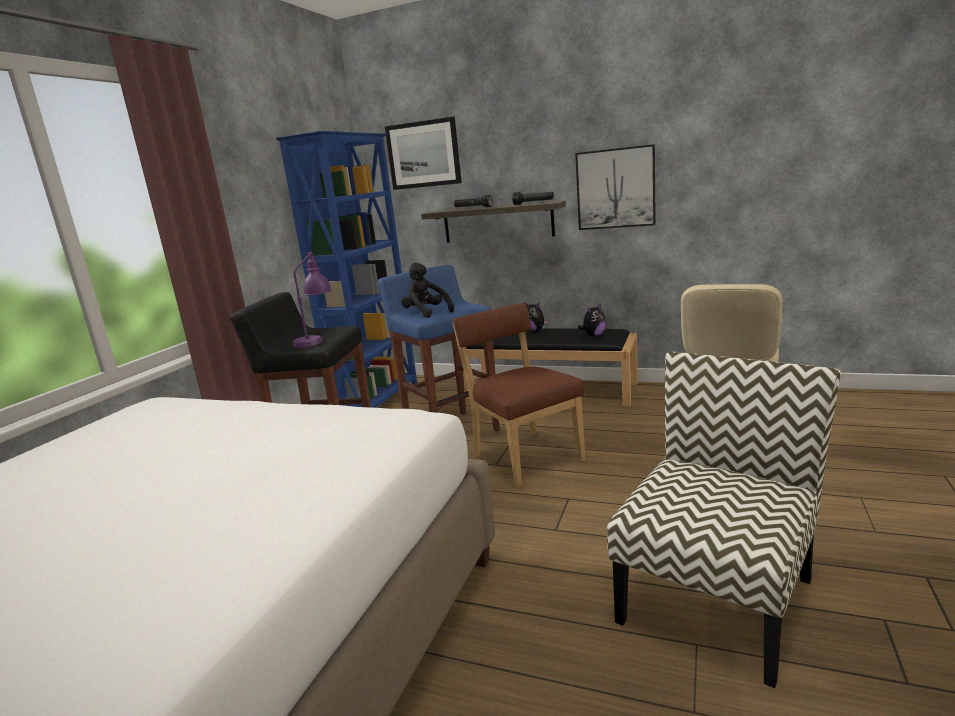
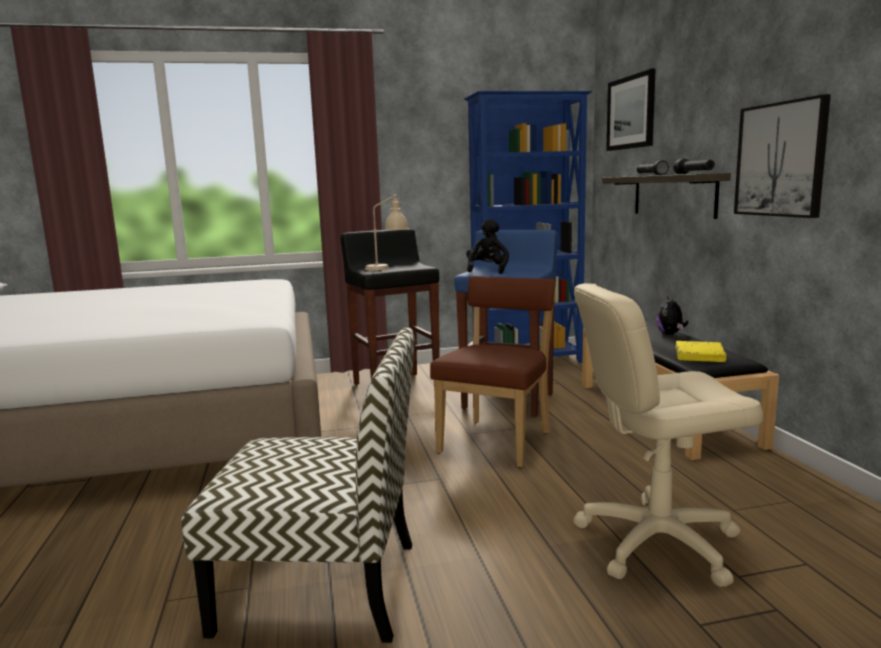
camera: 55 degrees right, 5 degrees down
(316, 339) = (388, 268): purple table lamp -> beige table lamp
(594, 336) = (699, 355): plush toy -> yellow book

